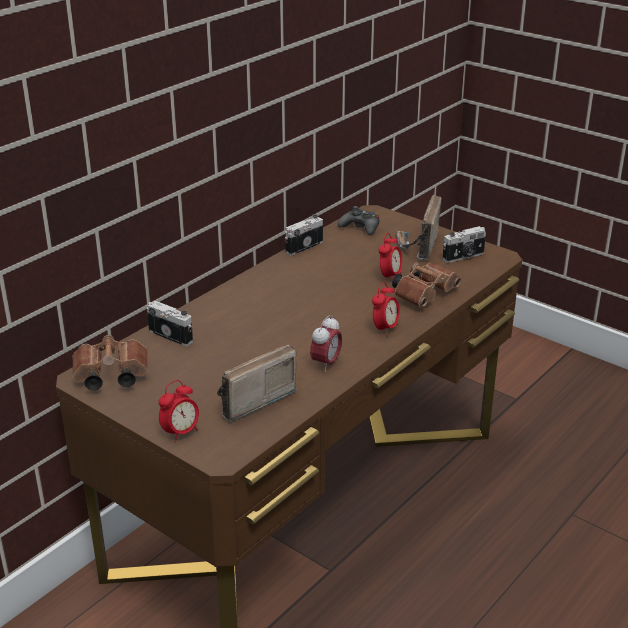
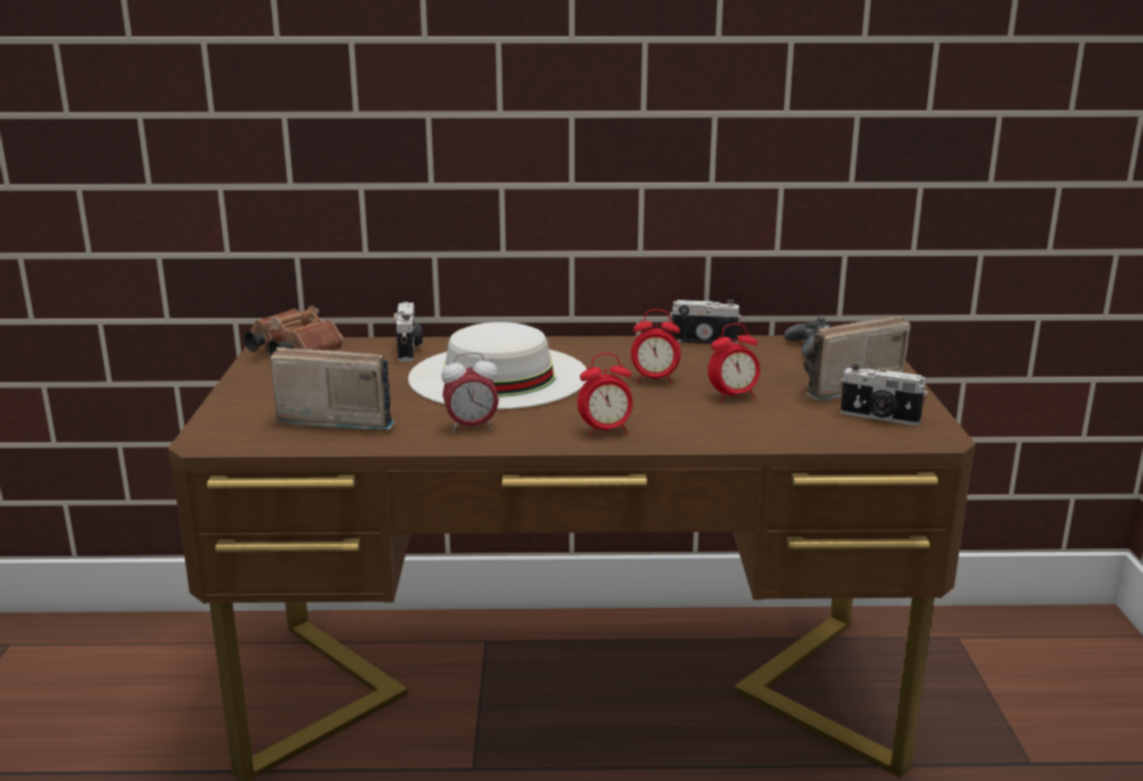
camera: 50 degrees right, 10 degrees down
(181, 432) = (231, 410): alarm clock -> alarm clock (654, 380)
(262, 325) = (498, 376): none -> white hat
(425, 294) = (734, 426): brown binoculars -> none

